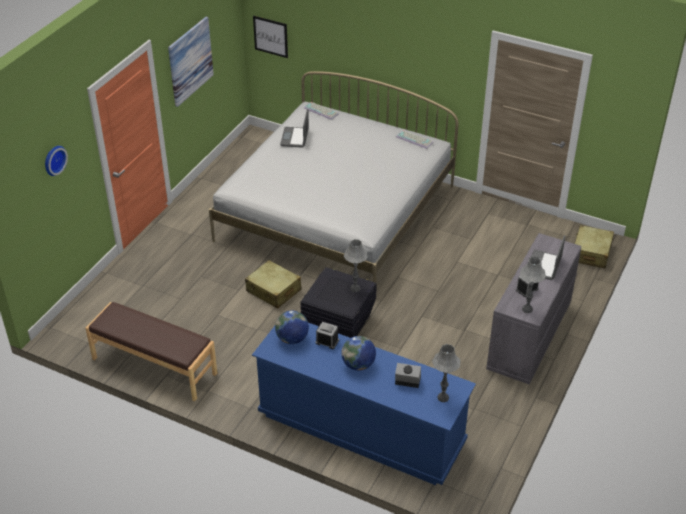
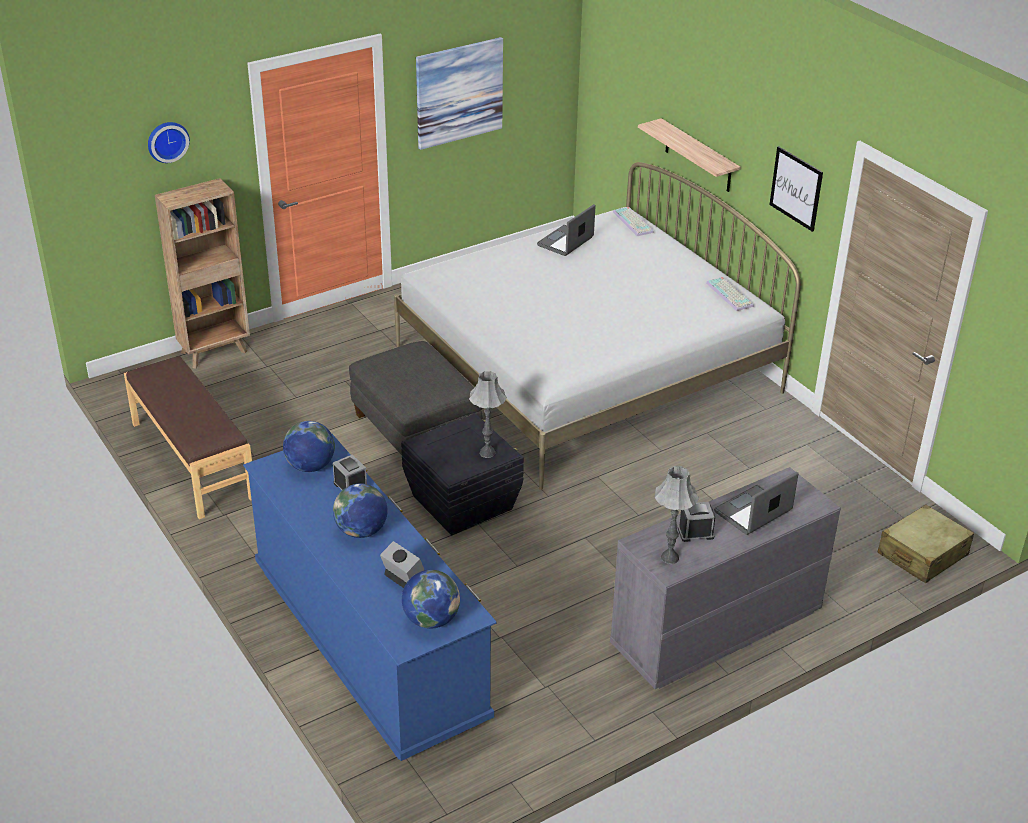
camera: 30 degrees right, 5 degrees down
(99, 289) = (215, 352): none -> brown bookcase
(270, 36) = (605, 99): picture -> picture (796, 188)
(273, 291) = (417, 431): beige suitcase -> grey ottoman
(361, 59) = (698, 156): none -> shelf
(443, 398) = (431, 619): grey table lamp -> globe

